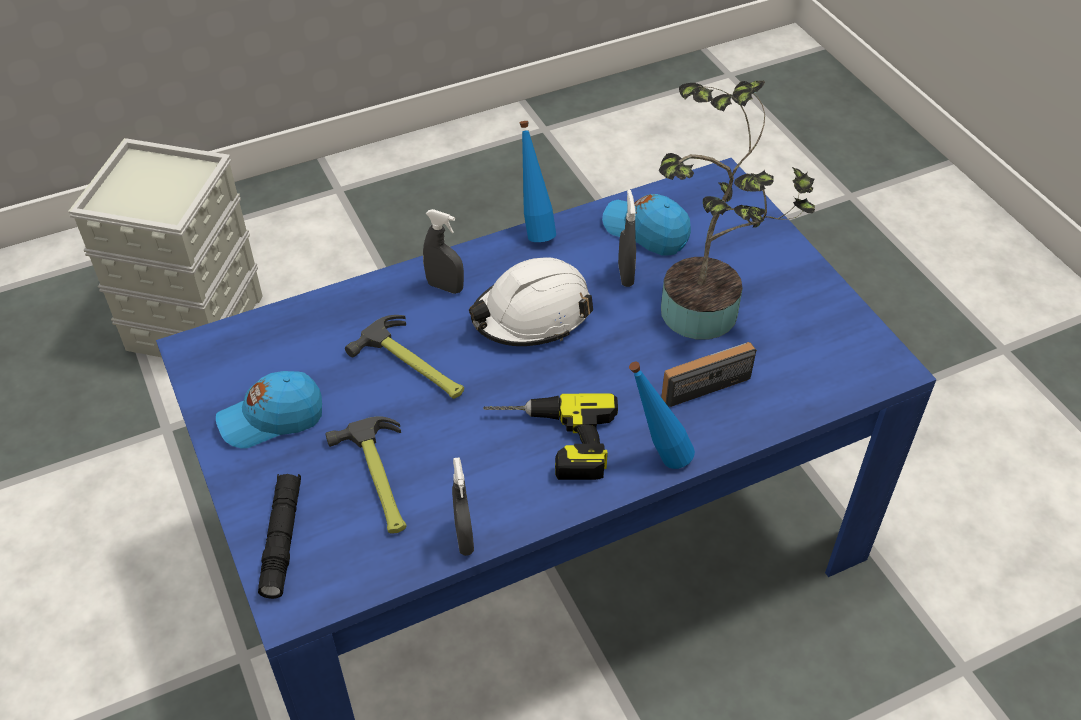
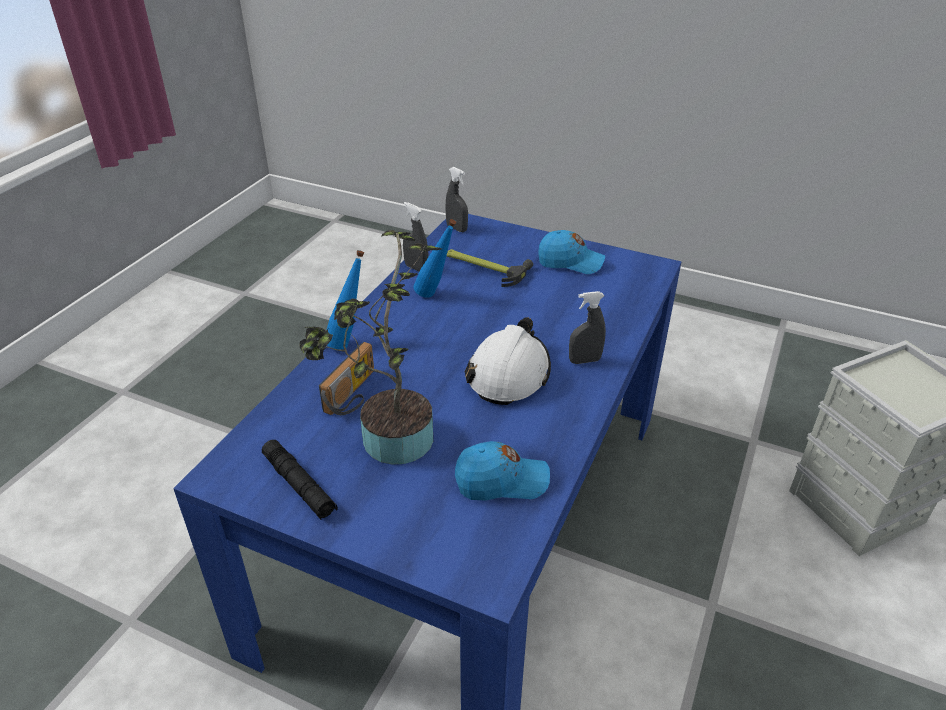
camera: 140 degrees right, 10 degrees down
(272, 419) = (570, 262): blue cap -> blue cap turned 75 degrees clockwise
(282, 539) = (496, 234): black flashlight -> black flashlight (299, 485)
(414, 366) = (538, 314): hammer -> none
(535, 229) = (584, 432): blue bottle -> blue bottle (435, 296)
(550, 442) = (418, 319): power drill -> none
(625, 275) = (478, 435): grey spray bottle -> grey spray bottle (456, 228)

